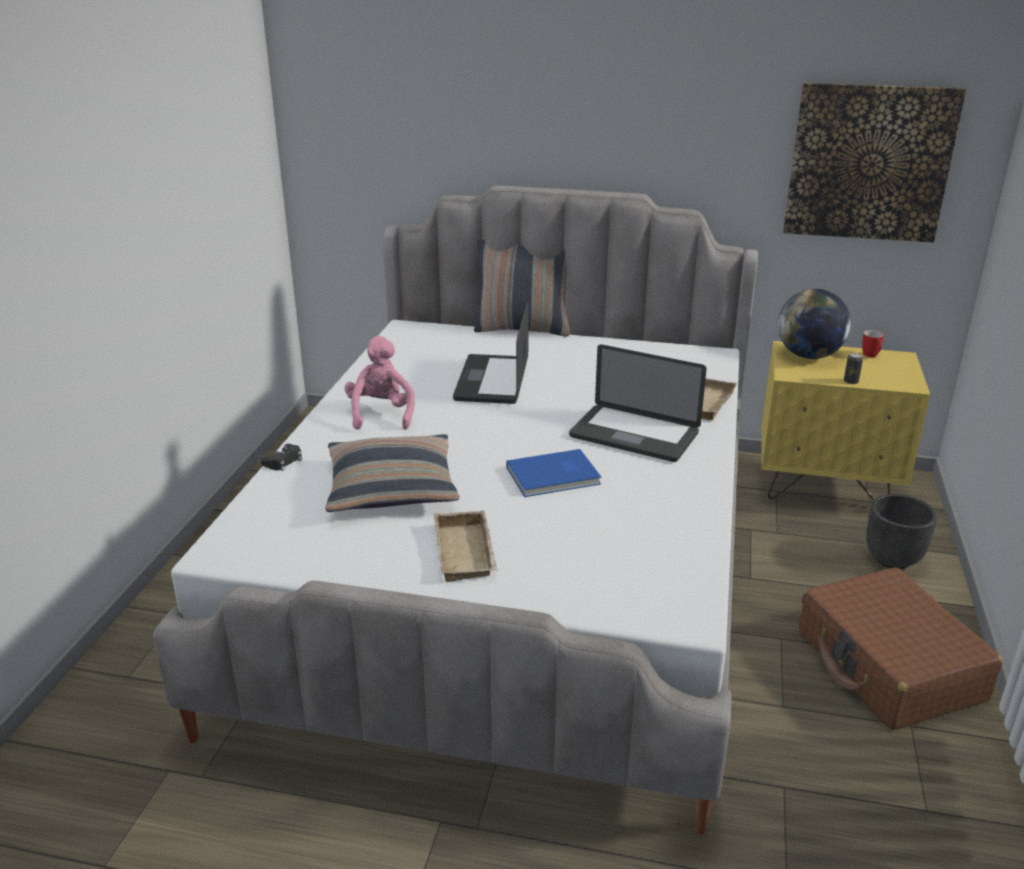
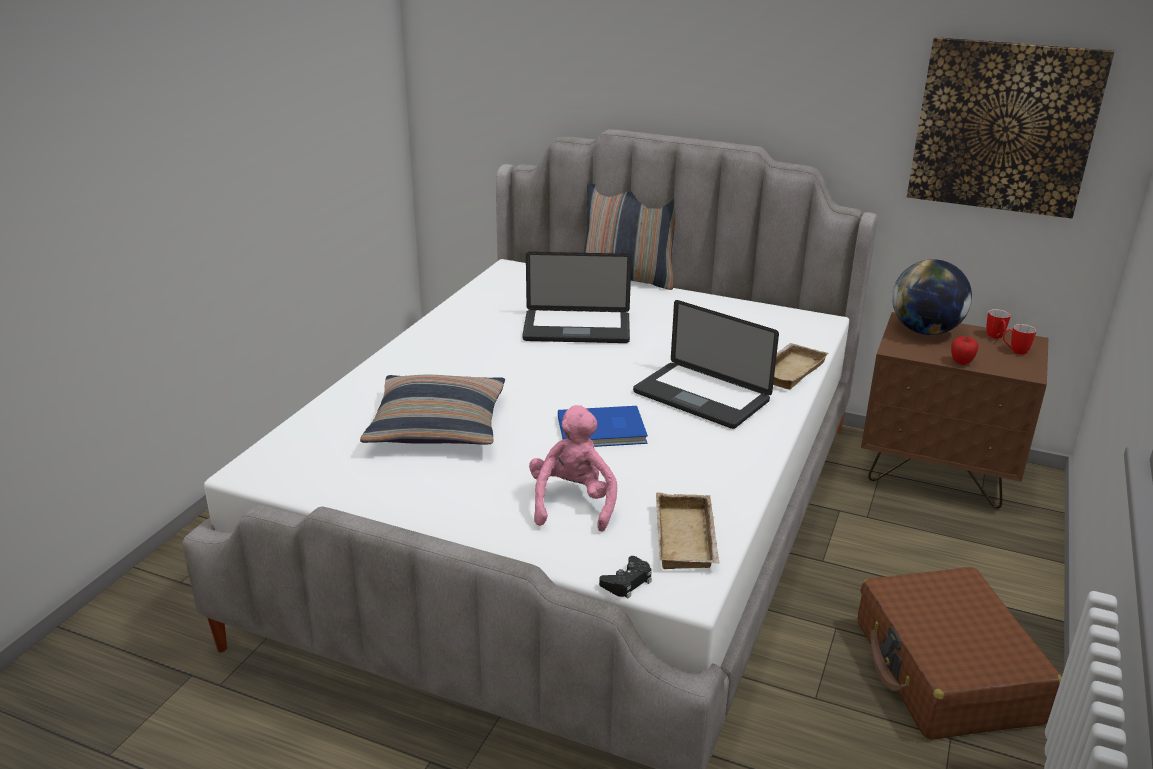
camera: 10 degrees right, 0 degrees up
(283, 461) = (344, 389): black game controller -> black game controller (627, 582)
(381, 414) = (454, 352): pink plush toy -> pink plush toy (573, 503)
(467, 552) = (487, 497): beige tray -> beige tray (688, 539)
(492, 381) = (576, 328): laptop -> laptop turned 105 degrees counterclockwise
(826, 486) = (937, 473): yellow nightstand -> brown nightstand
(851, 381) = (961, 362): can -> apple
(892, 367) = (1014, 351): none -> mug
(893, 559) = (988, 560): black planter -> none

